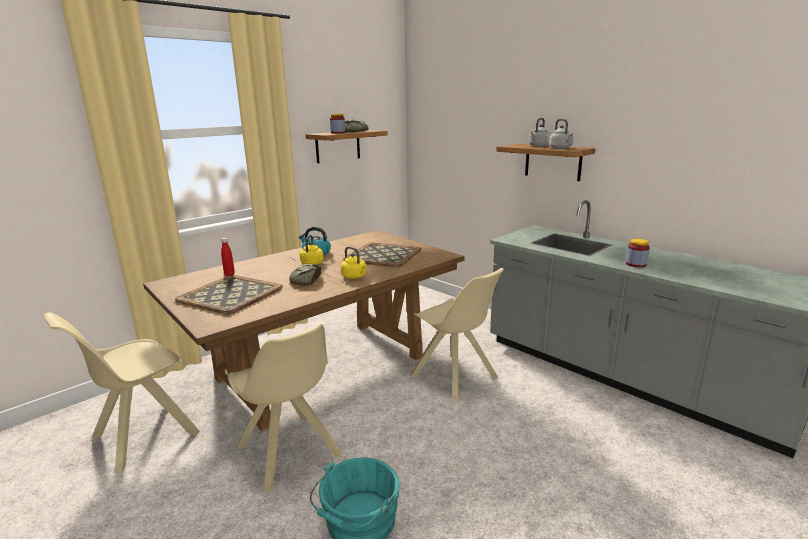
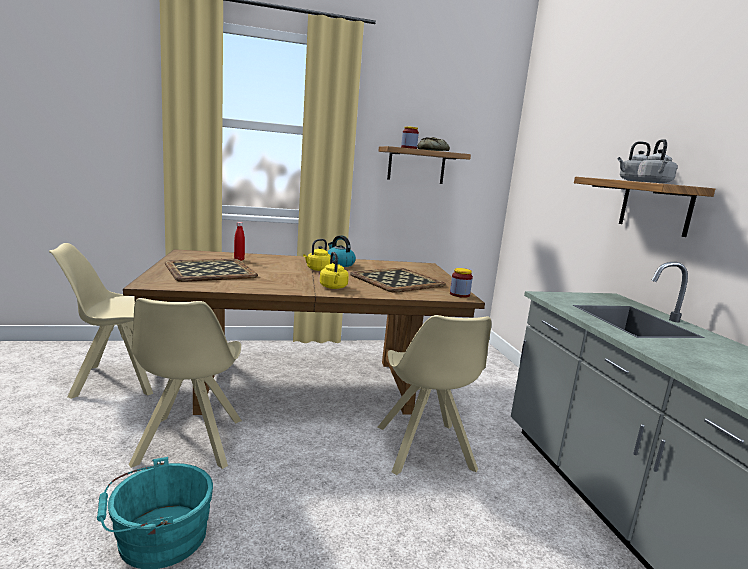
camera: 30 degrees right, 5 degrees down
(306, 280) = (286, 278): bread -> none
(636, 264) = (701, 366): jar -> jar (459, 294)

